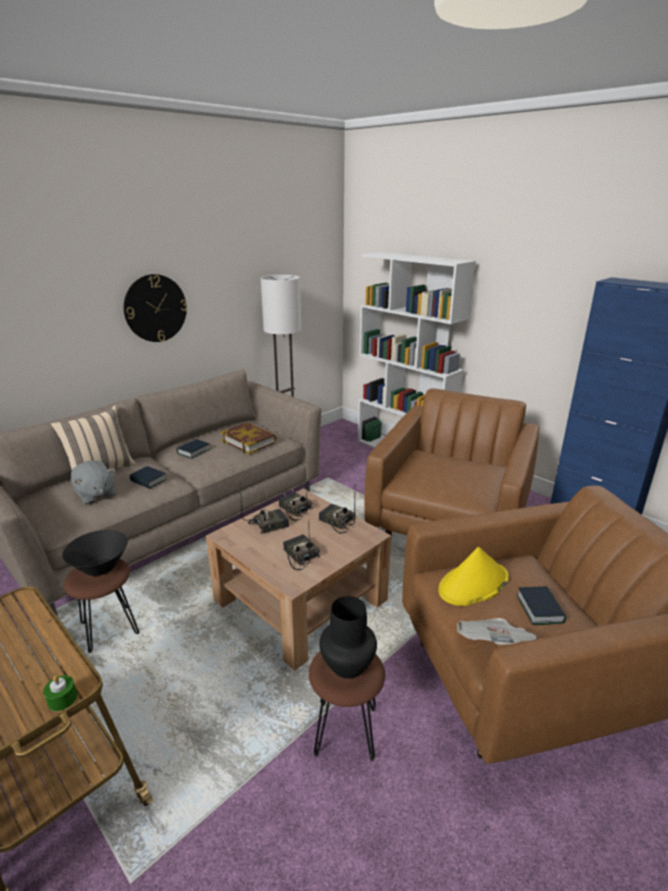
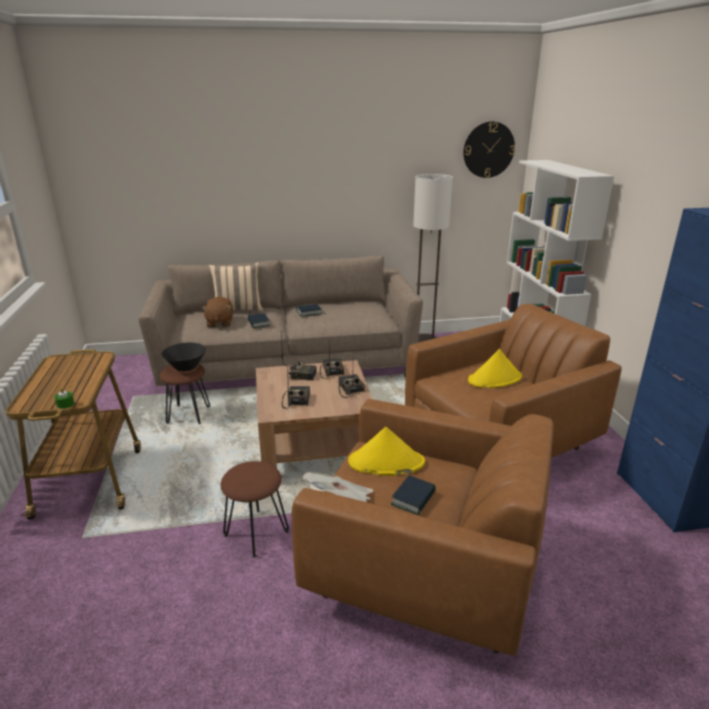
camera: 35 degrees right, 0 degrees up
(95, 495) = (219, 323): grey plush toy -> brown plush toy
(155, 308) = (314, 192): wall clock -> wall clock (488, 150)
(248, 441) = (355, 316): book -> none
(347, 664) = (252, 474): black vase -> none
(447, 466) = (495, 379): none -> yellow hat

